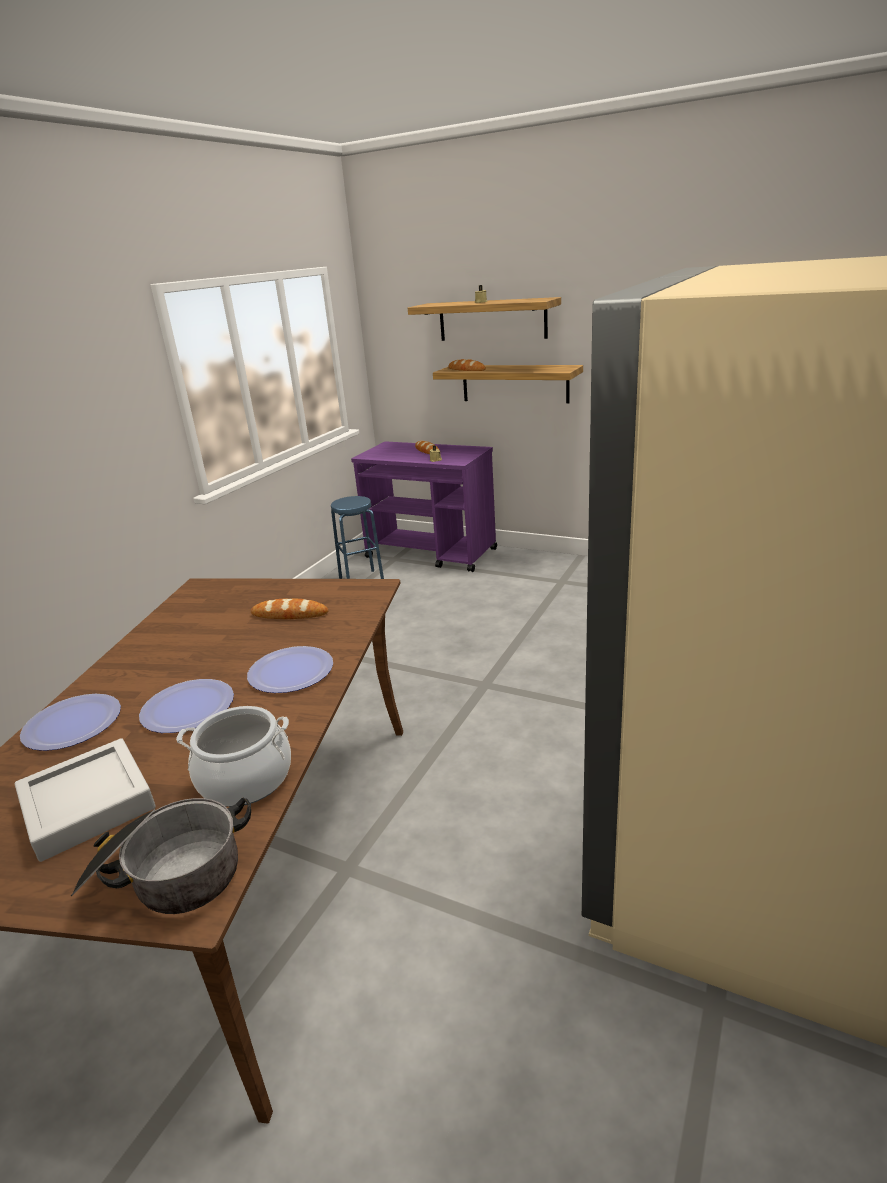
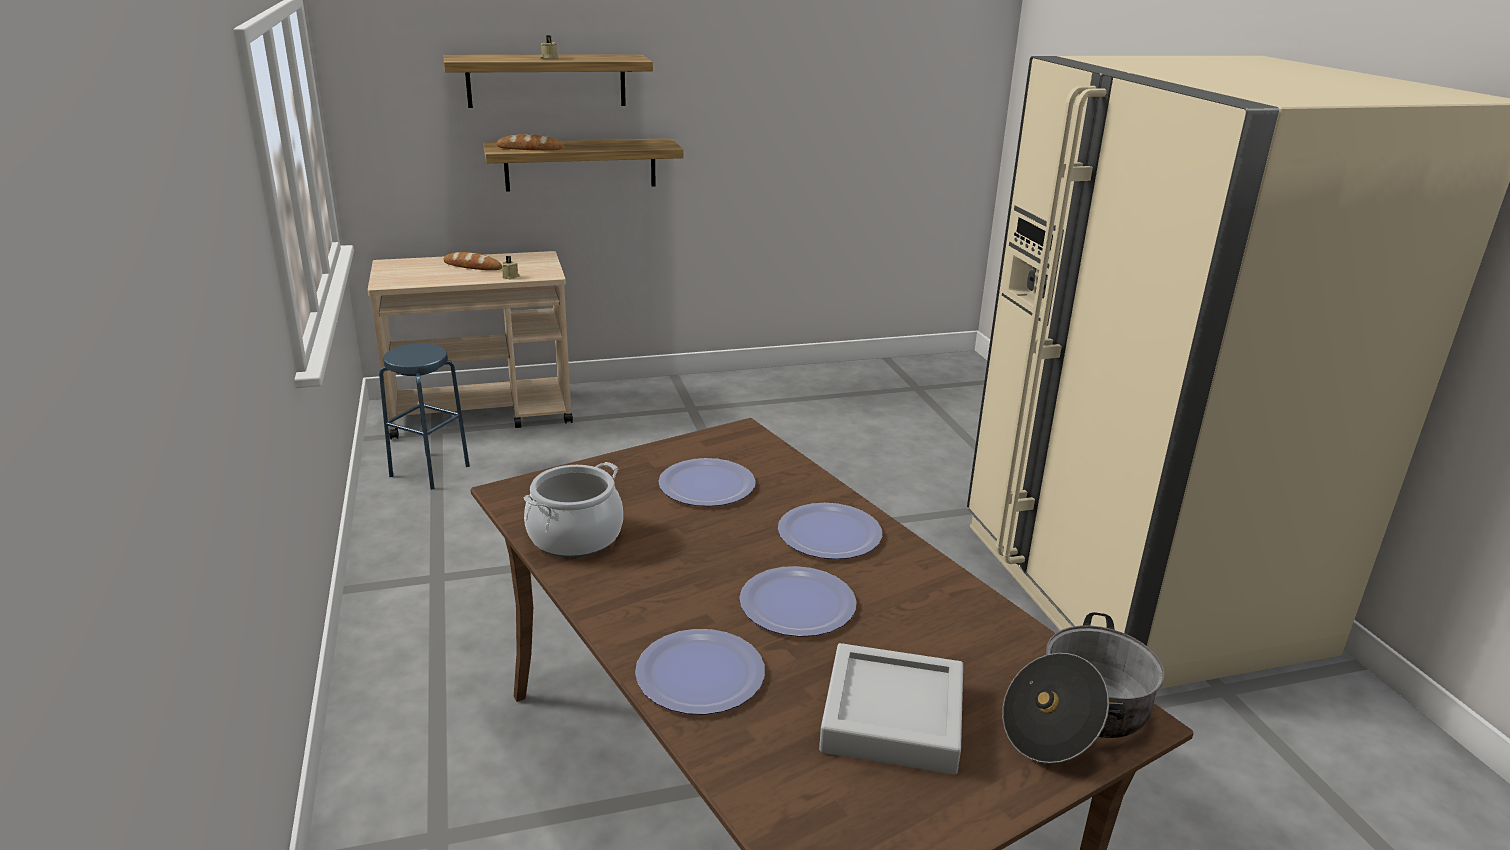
camera: 45 degrees left, 0 degrees up
(246, 779) = (983, 628): cooking pot -> cooking pot (575, 536)
(290, 614) = (707, 485): bread -> plate
(432, 553) = (483, 413): purple cart -> beige cart

